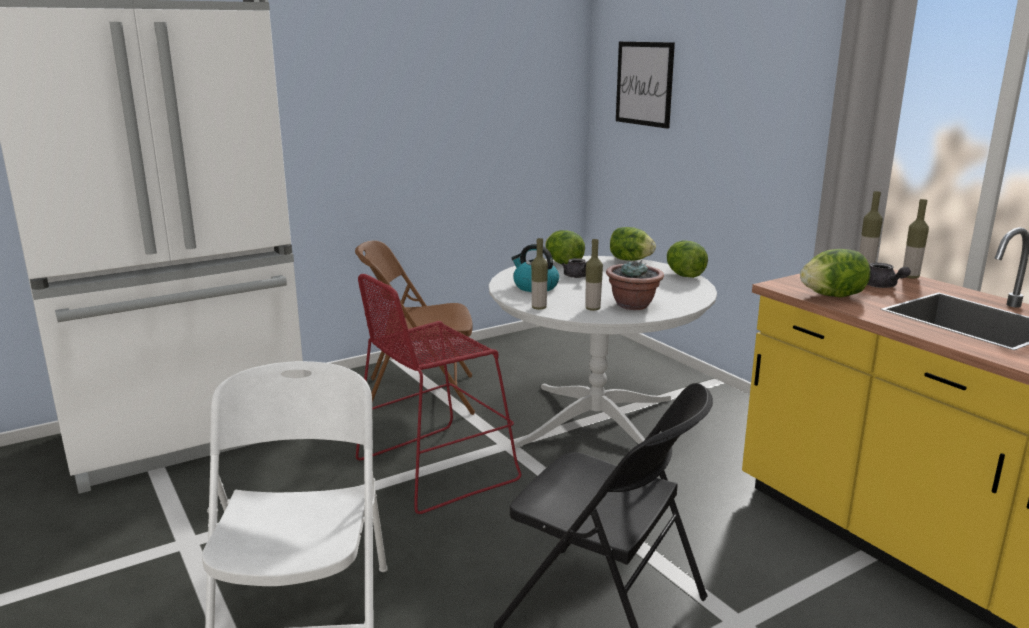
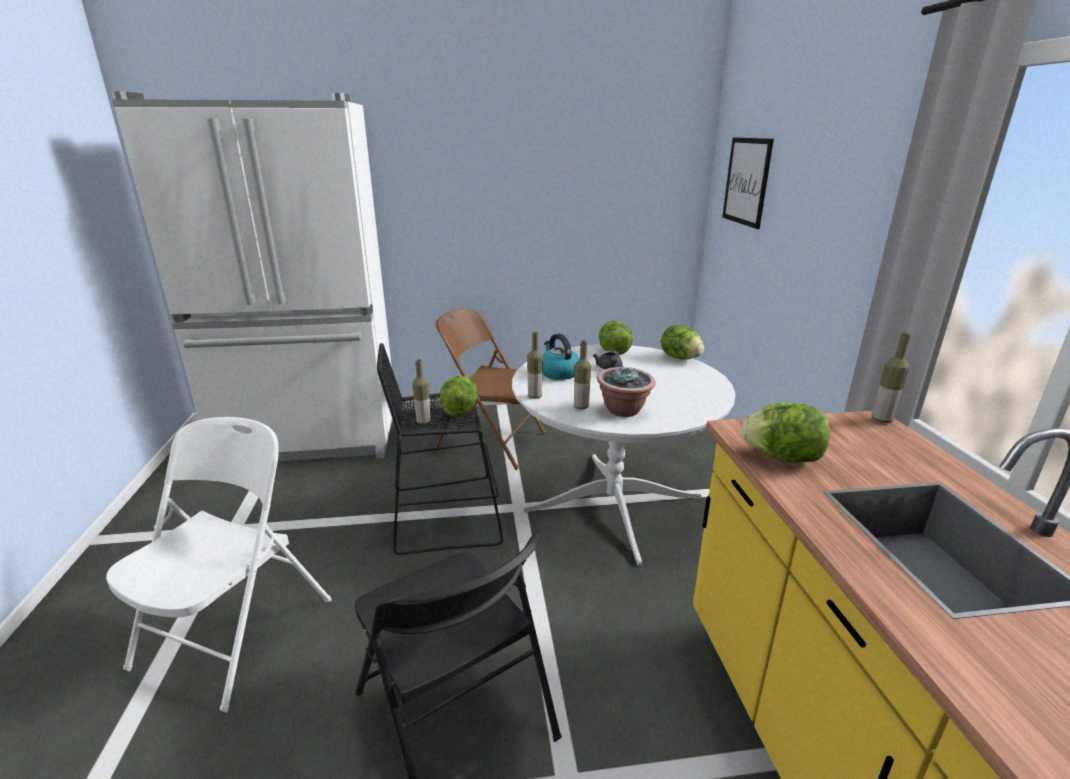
camera: 25 degrees right, 5 degrees up
(437, 467) = (447, 514): red stool -> black stool
(684, 275) = (715, 384): lettuce -> lettuce (460, 411)
(881, 286) = (866, 456): grey teapot -> none
(910, 277) = (925, 448): bottle -> bottle (423, 422)

